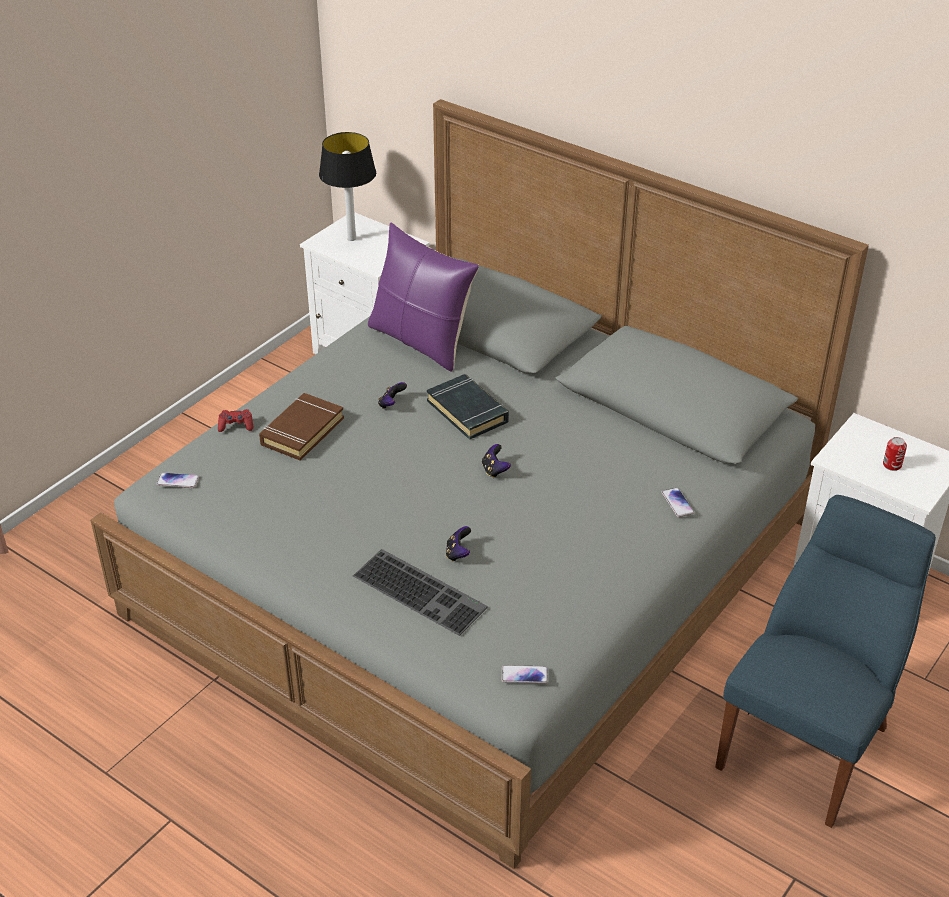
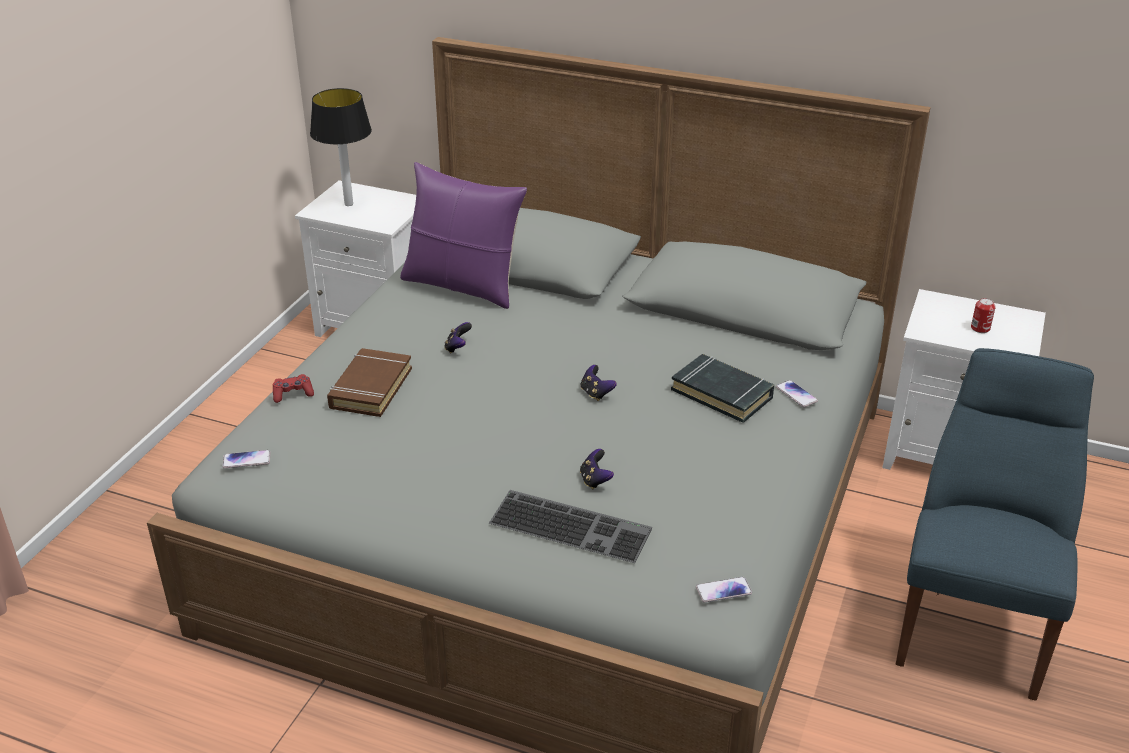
camera: 15 degrees left, 5 degrees down
(468, 411) = (542, 342): black book -> black book (722, 393)

